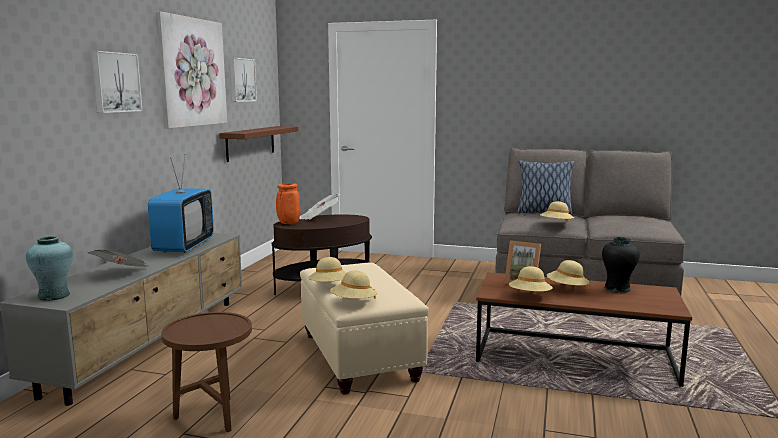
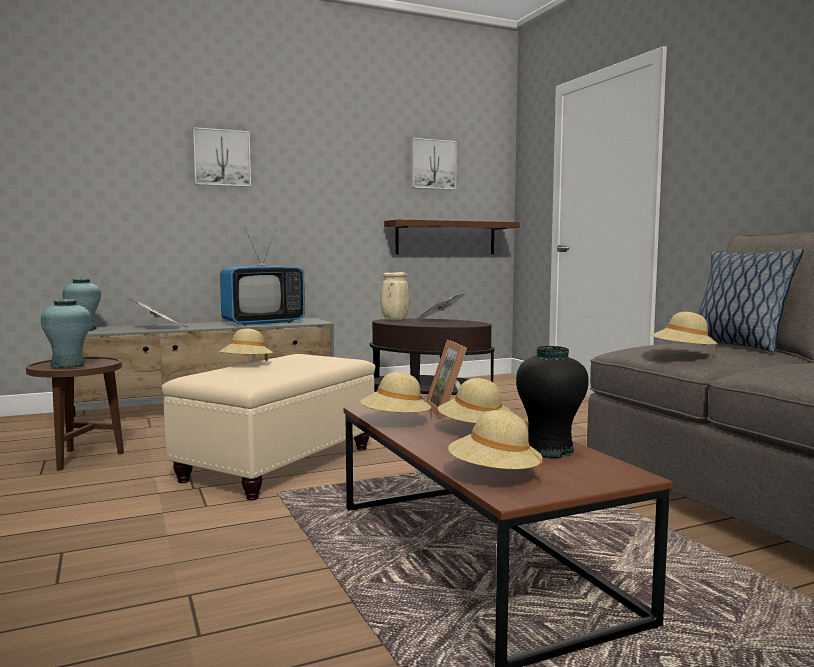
camera: 50 degrees right, 5 degrees down
(192, 72) = (341, 153): picture -> none
(217, 330) = (68, 365): none -> turquoise vase
(288, 223) = (394, 320): orange vase -> beige vase
(353, 303) = (206, 376): beige hat -> beige hat (494, 476)

